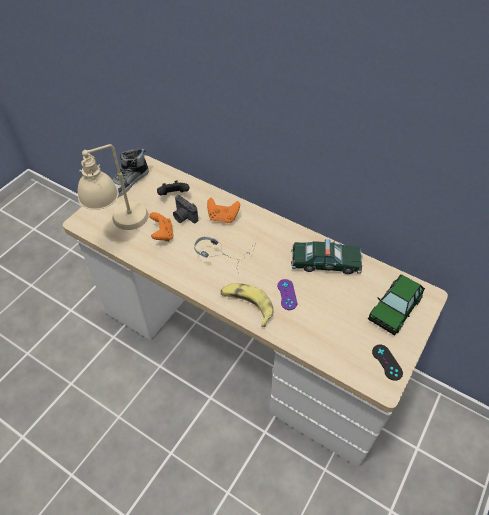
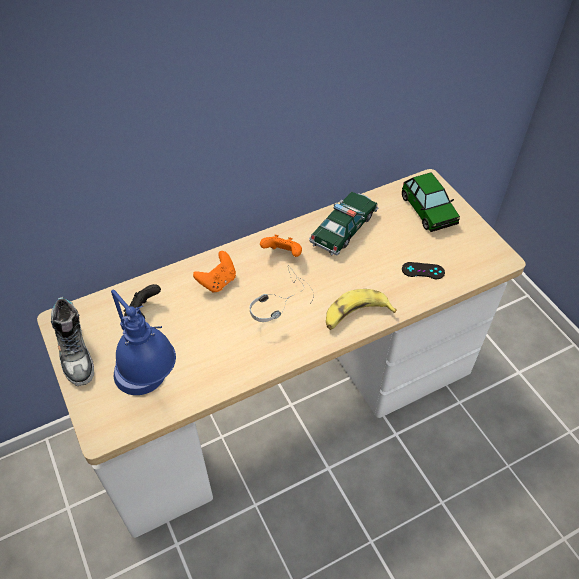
camera: 60 degrees left, 0 degrees up
(121, 227) = (151, 389): beige table lamp -> blue table lamp
(162, 234) = (198, 350): orange game controller -> orange game controller (283, 254)
(184, 217) = (187, 317): camera -> none
(287, 294) = (363, 277): purple game controller -> none
(387, 362) = (480, 244): black game controller -> black game controller (423, 271)

